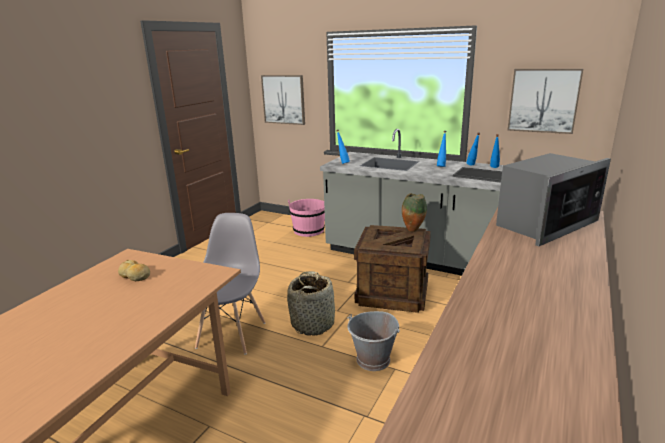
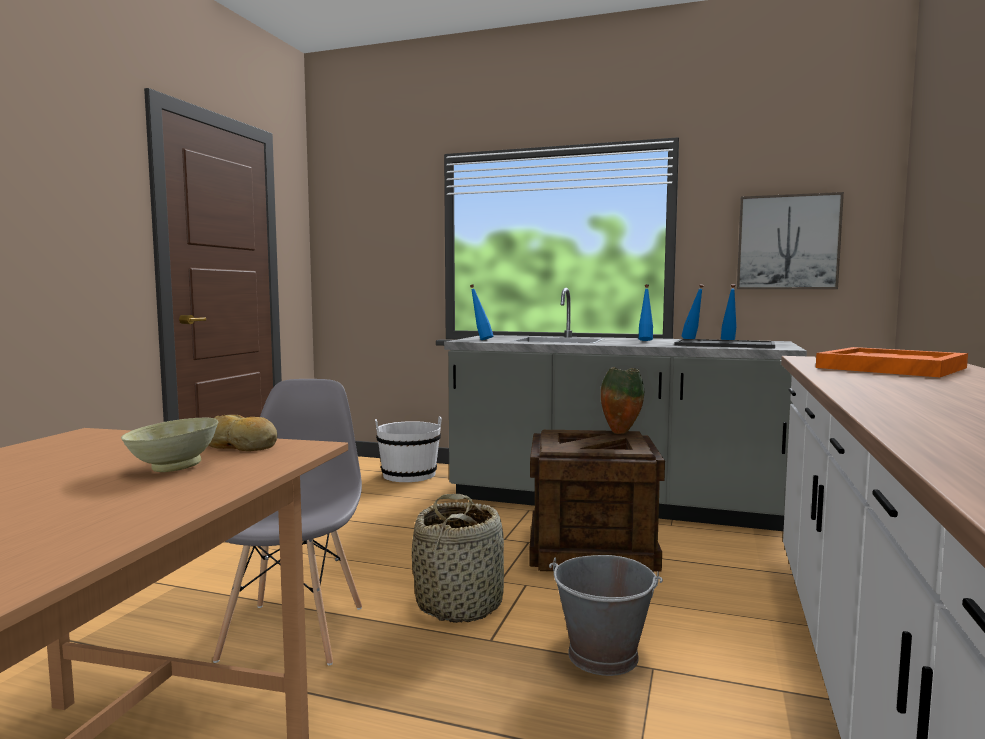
camera: 10 degrees left, 15 degrees down
(135, 276) = (105, 455): bread -> bread (241, 446)
(161, 288) = (172, 467): none -> beige bowl
(283, 99) = (368, 261): picture -> none
(308, 230) = (409, 475): pink bucket -> white bucket
(544, 224) = (890, 367): microwave -> orange tray

